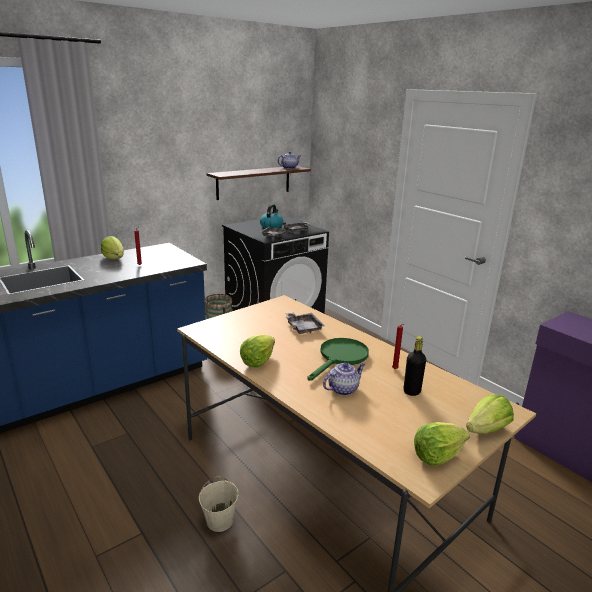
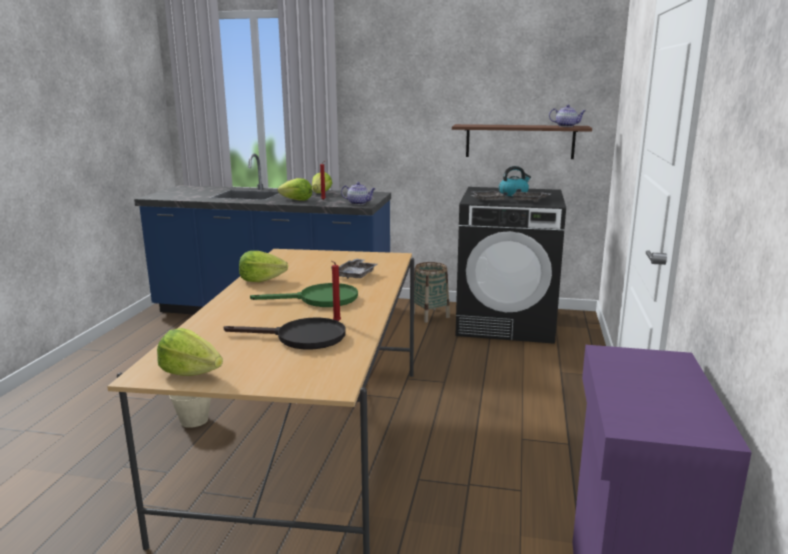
camera: 50 degrees right, 5 degrees down
(343, 389) = (260, 314): teapot -> teapot (359, 203)
(412, 391) = (301, 338): black bottle -> black frying pan
(486, 430) = (273, 383): lettuce -> lettuce (296, 200)

